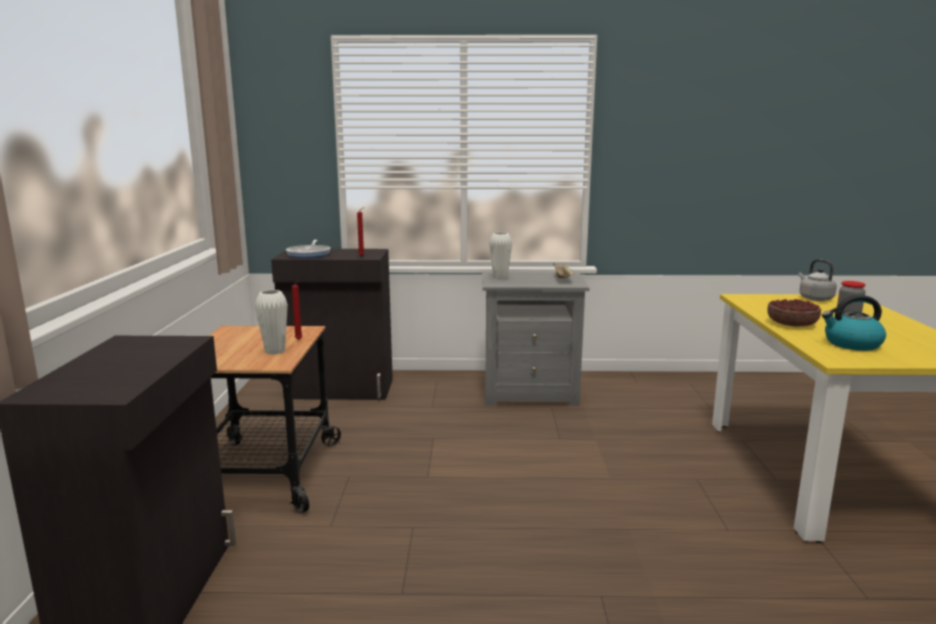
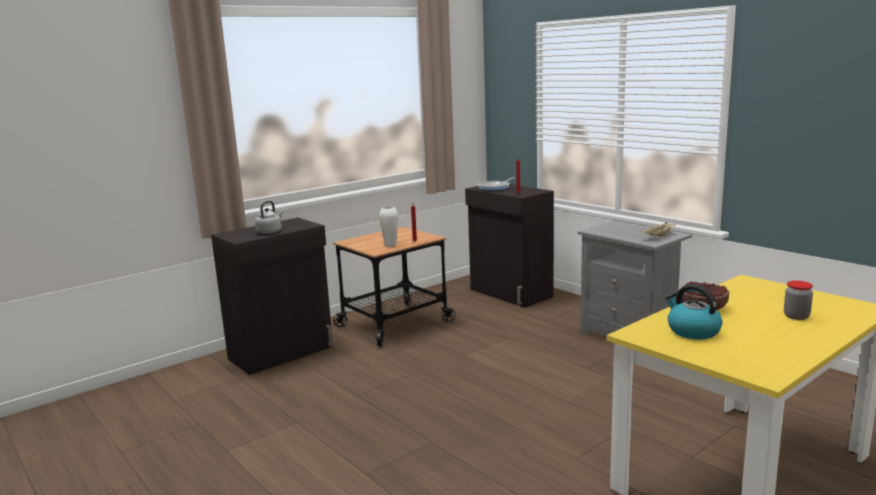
camera: 50 degrees right, 0 degrees up
(500, 278) = (611, 227): white vase -> none
(814, 298) = (822, 299): grey kettle -> grey kettle (270, 232)

